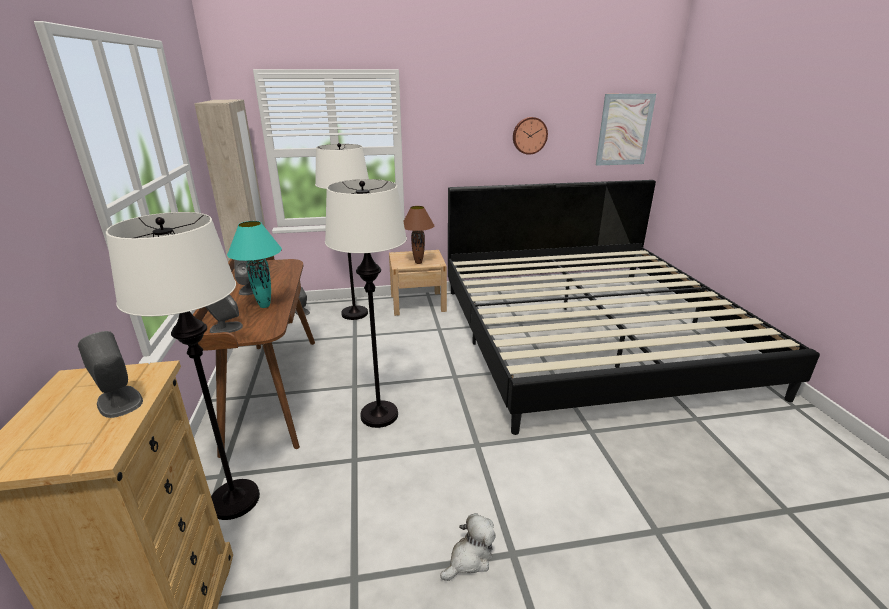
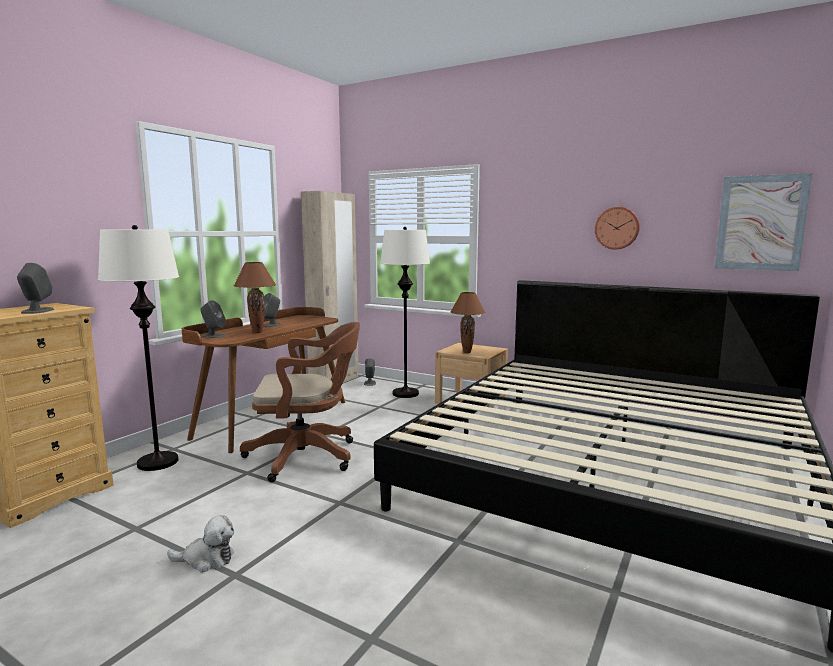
camera: 40 degrees right, 15 degrees down
(265, 306) = (258, 332): turquoise table lamp -> brown table lamp
(379, 415) = (308, 456): white floor lamp -> brown office chair

